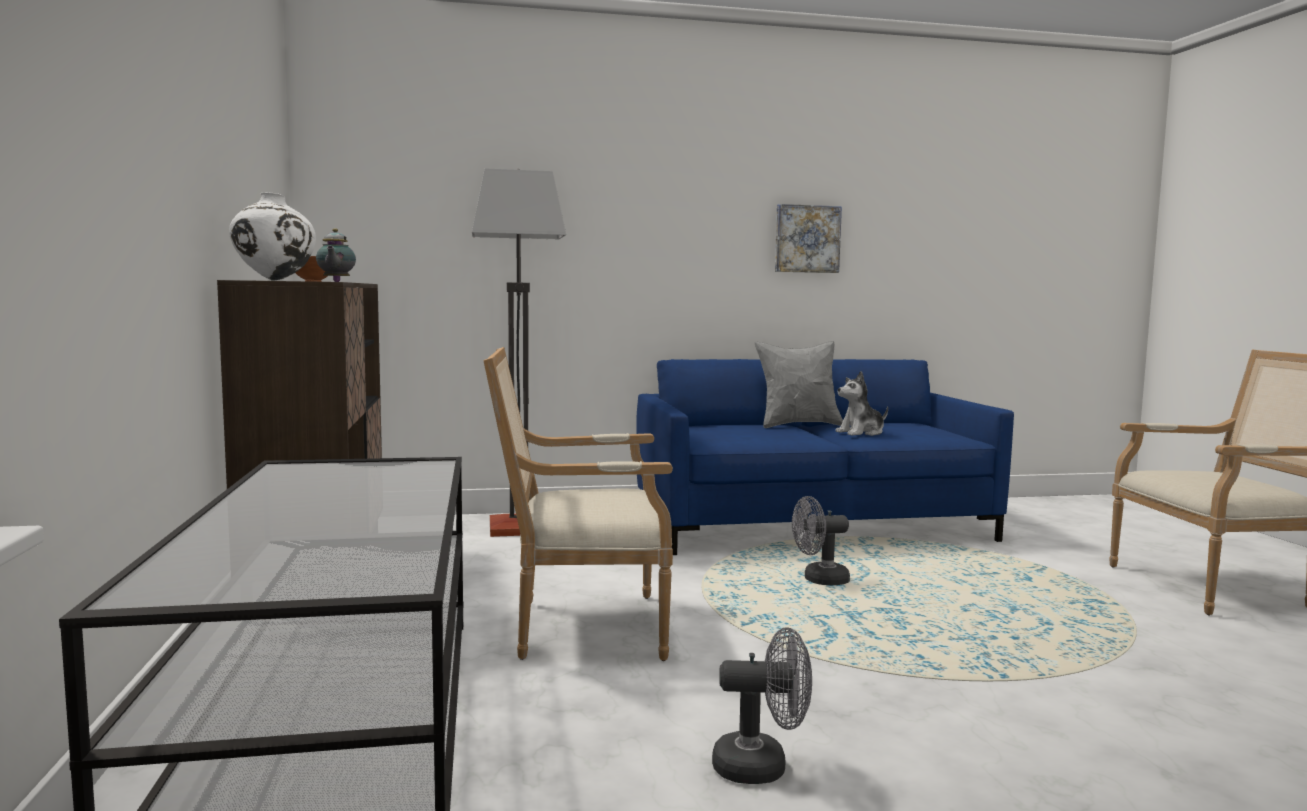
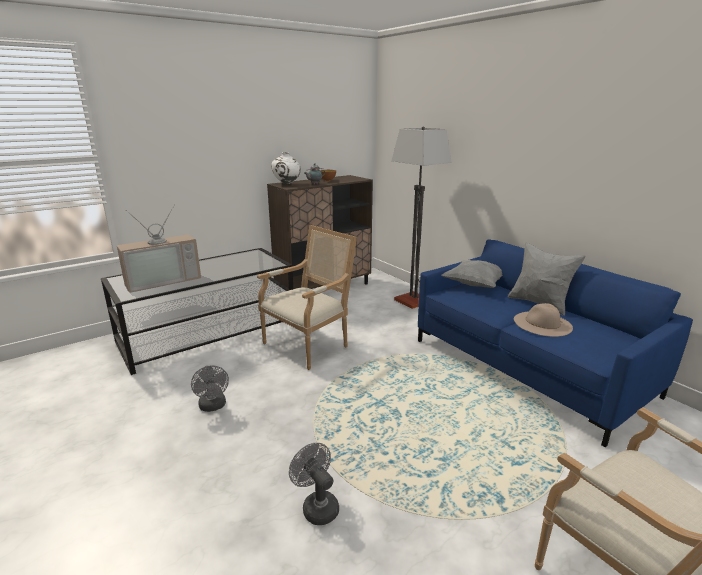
camera: 65 degrees right, 15 degrees up
(317, 545) = (163, 280): none -> television
(579, 628) = (309, 344): armchair -> armchair turned 75 degrees clockwise
(699, 429) = (475, 284): none -> grey pillow
(806, 239) = (608, 174): picture -> none
(819, 580) = (425, 386): grey fan -> grey fan (317, 506)
(861, 433) = (542, 323): plush toy -> beige hat

